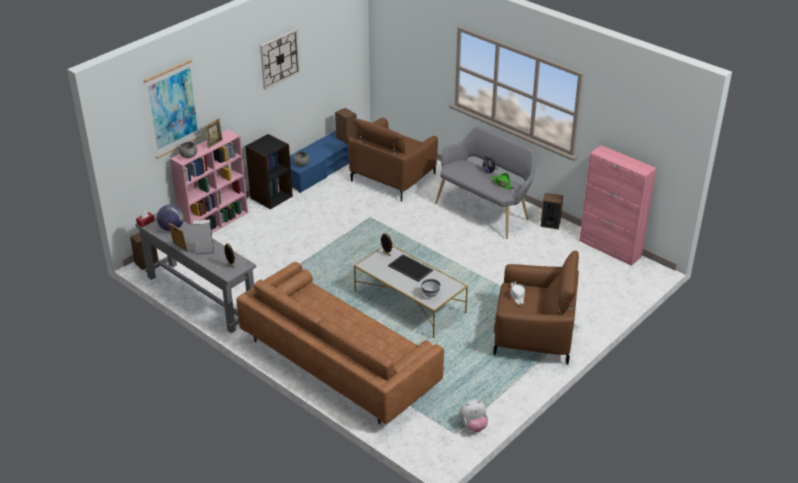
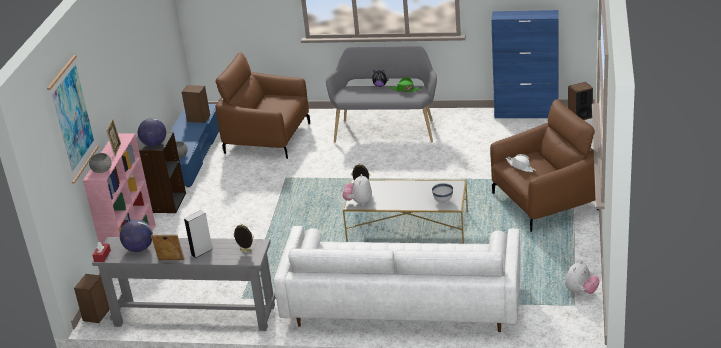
camera: 30 degrees left, 5 degrees down
(265, 149) = (154, 144): none -> globe
(279, 59) = (129, 41): wall clock -> none
(339, 362) = (402, 303): brown sofa -> white sofa
(371, 265) = (358, 202): none -> plush toy
(393, 177) = (268, 138): brown armchair -> brown armchair turned 105 degrees clockwise
(411, 268) = (398, 189): tray -> none
(550, 224) = (455, 116): speaker -> speaker (580, 116)
(610, 249) = (526, 113): pink cabinet -> blue cabinet

